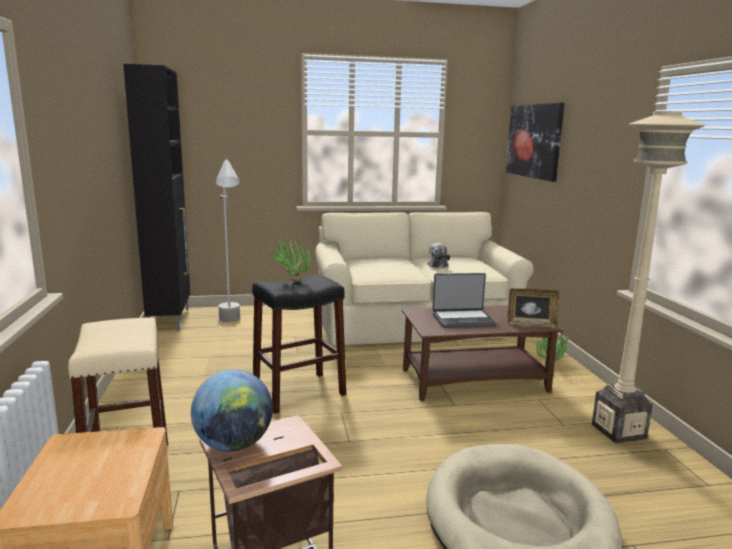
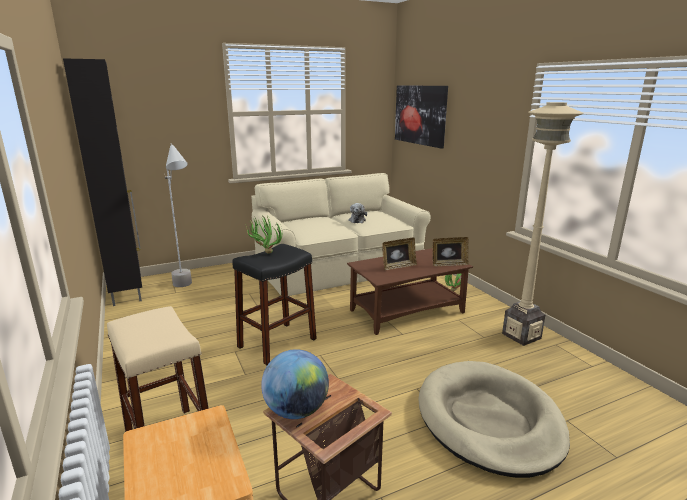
camera: 15 degrees left, 5 degrees up
(463, 319) = (398, 266): laptop -> picture frame

